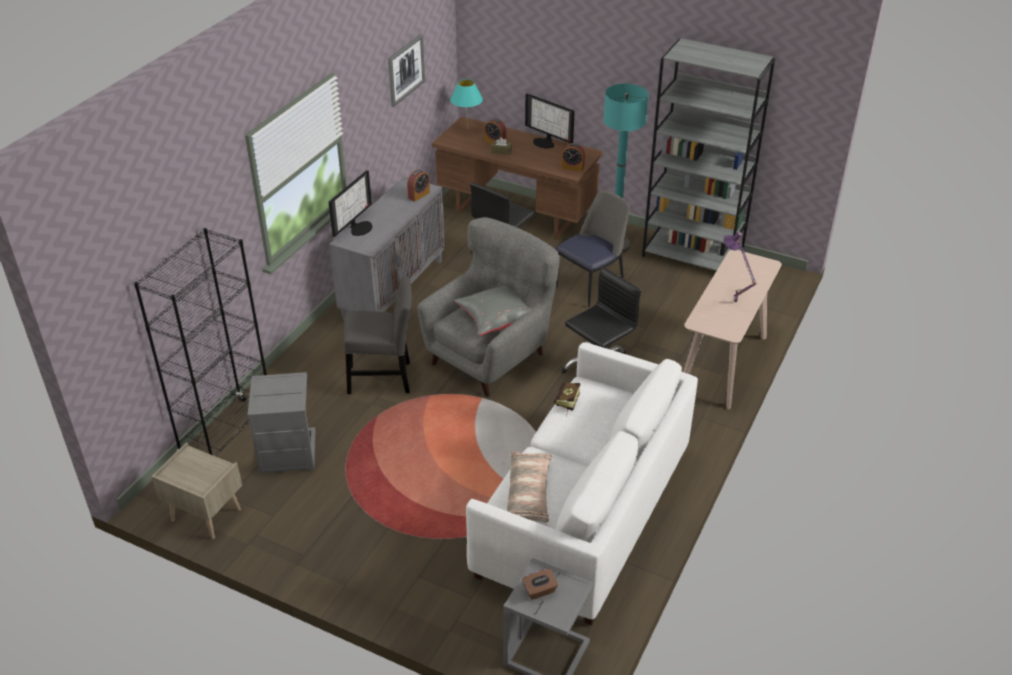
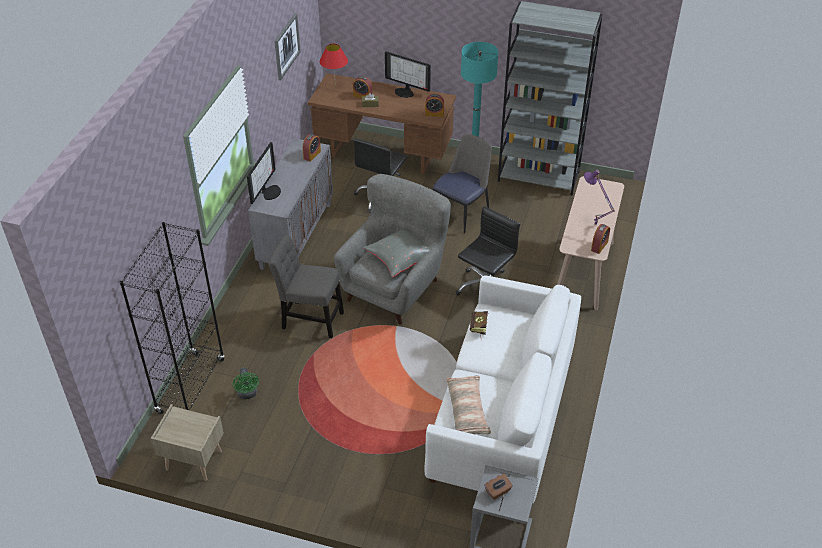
camera: 10 degrees left, 5 degrees up
(289, 451) = (248, 394): grey side table -> green fan
(383, 378) = (309, 319): grey chair -> grey chair turned 150 degrees counterclockwise
(467, 130) = (335, 86): turquoise table lamp -> red table lamp
(734, 326) = (599, 246): none -> alarm clock

